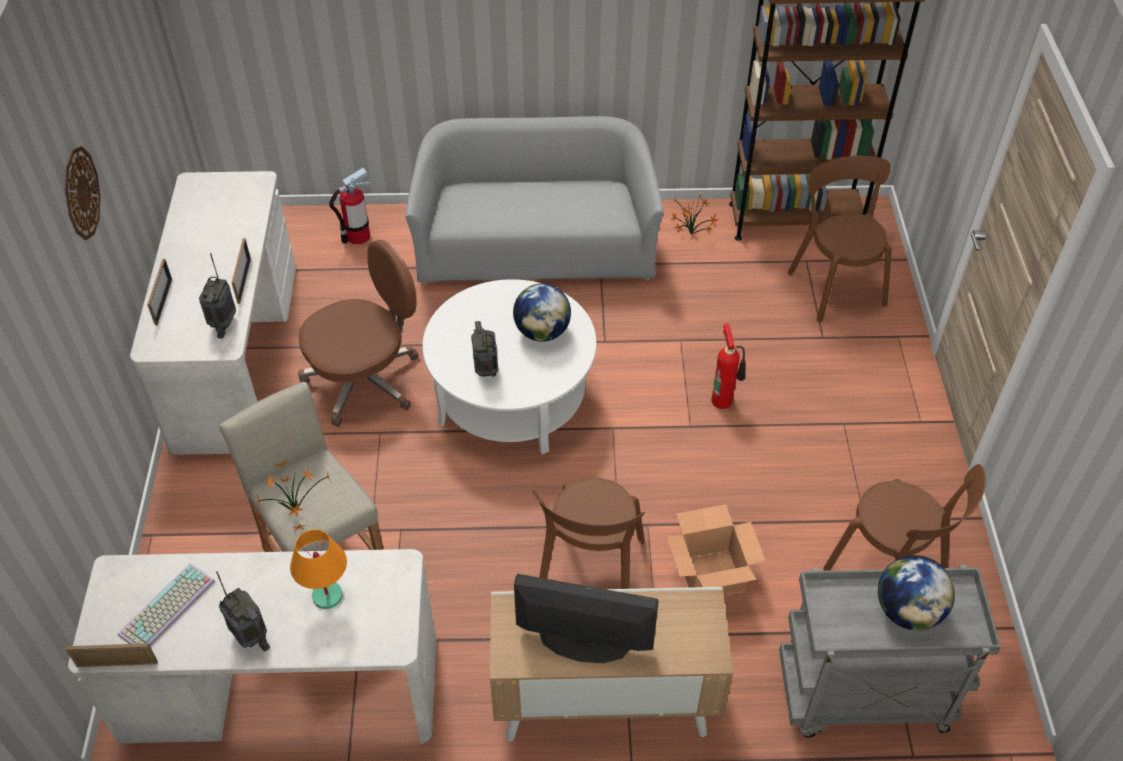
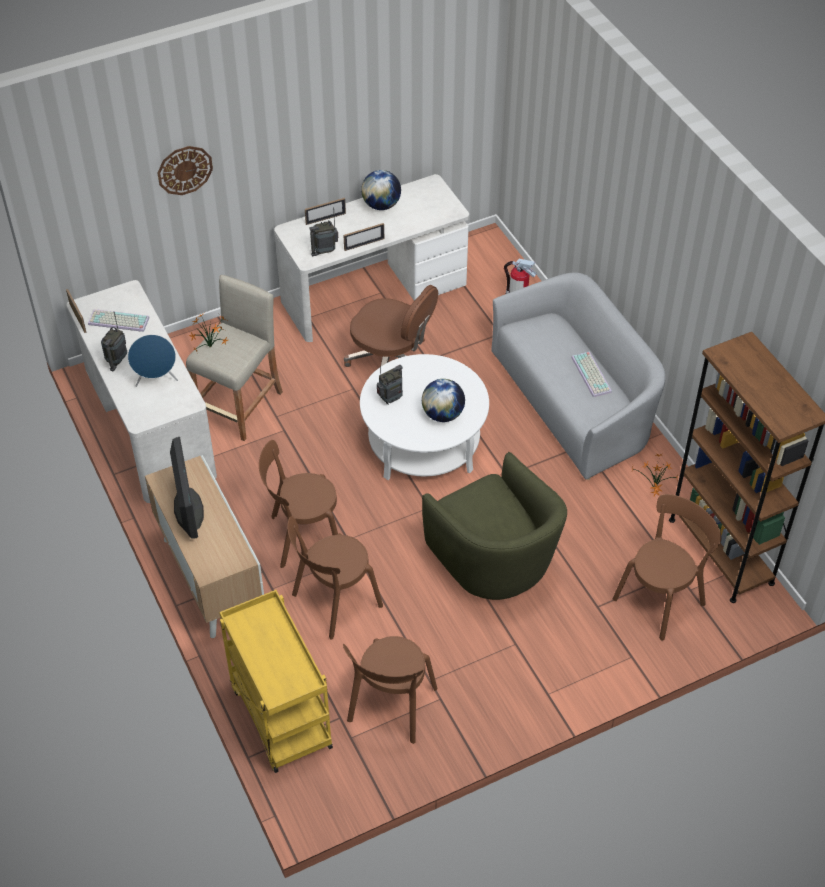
camera: 65 degrees right, 0 degrees up
(81, 193) = (293, 123): wall clock -> wall clock (184, 170)
(327, 595) = (156, 380): orange table lamp -> blue speaker
(559, 191) = (592, 375): none -> keyboard
(710, 575) = (333, 602): cardboard box -> brown chair
(723, 399) = (494, 562): fire extinguisher -> green armchair
(862, 697) = (279, 716): grey cart -> yellow cart
(908, 611) = (278, 658): globe -> globe (381, 205)

